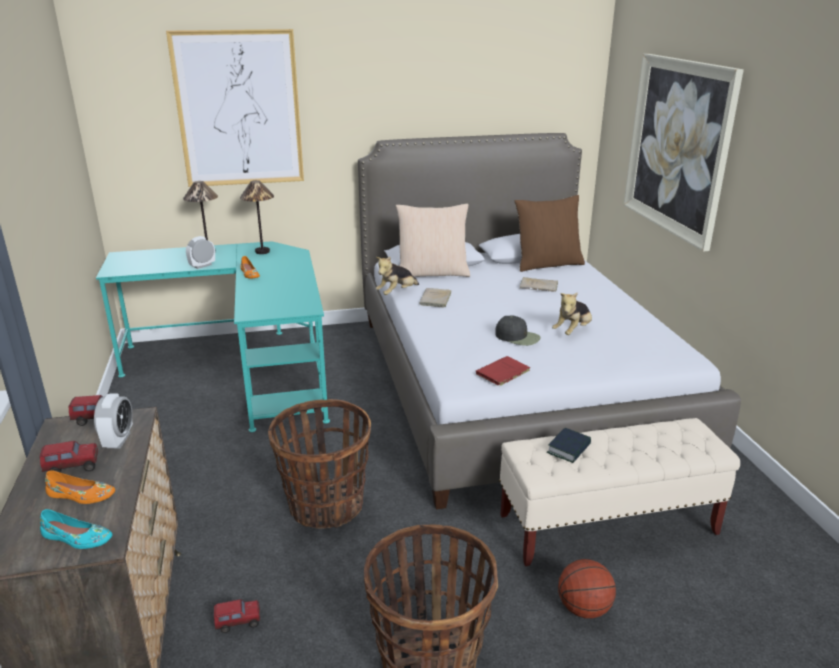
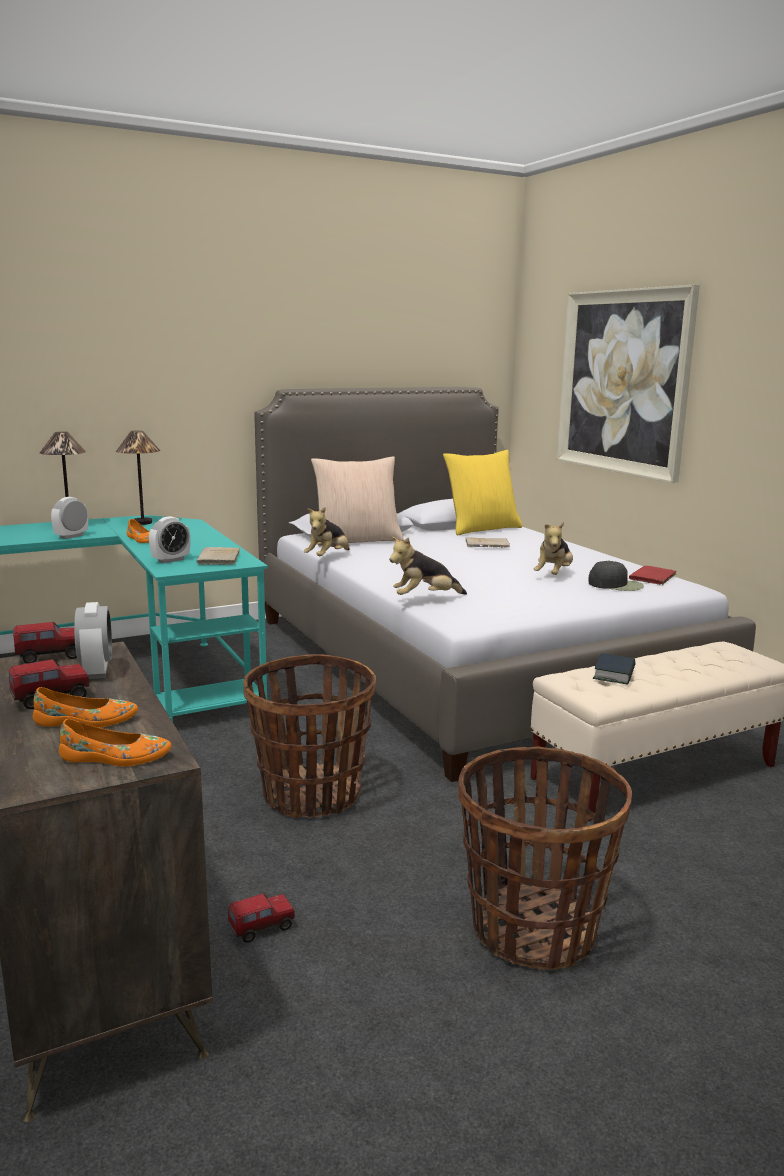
camera: 15 degrees left, 10 degrees down
(77, 538) = (115, 758): turquoise shoe -> orange shoe
(239, 109) = (109, 347): picture -> none
(256, 301) = (171, 560): none -> alarm clock
(435, 300) = (379, 560): beige book -> beige book (218, 559)
(442, 353) = (424, 598): none -> plush toy
(501, 373) = (506, 609): red book -> red book (652, 578)
(518, 337) = (499, 581): black cap -> black cap (616, 585)
(547, 264) = (482, 529): brown pillow -> yellow pillow
(584, 608) = (677, 850): basketball -> none

